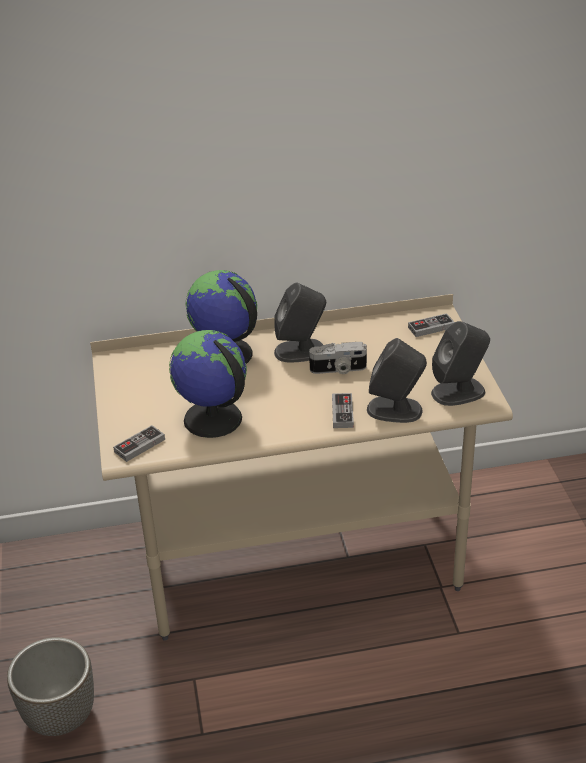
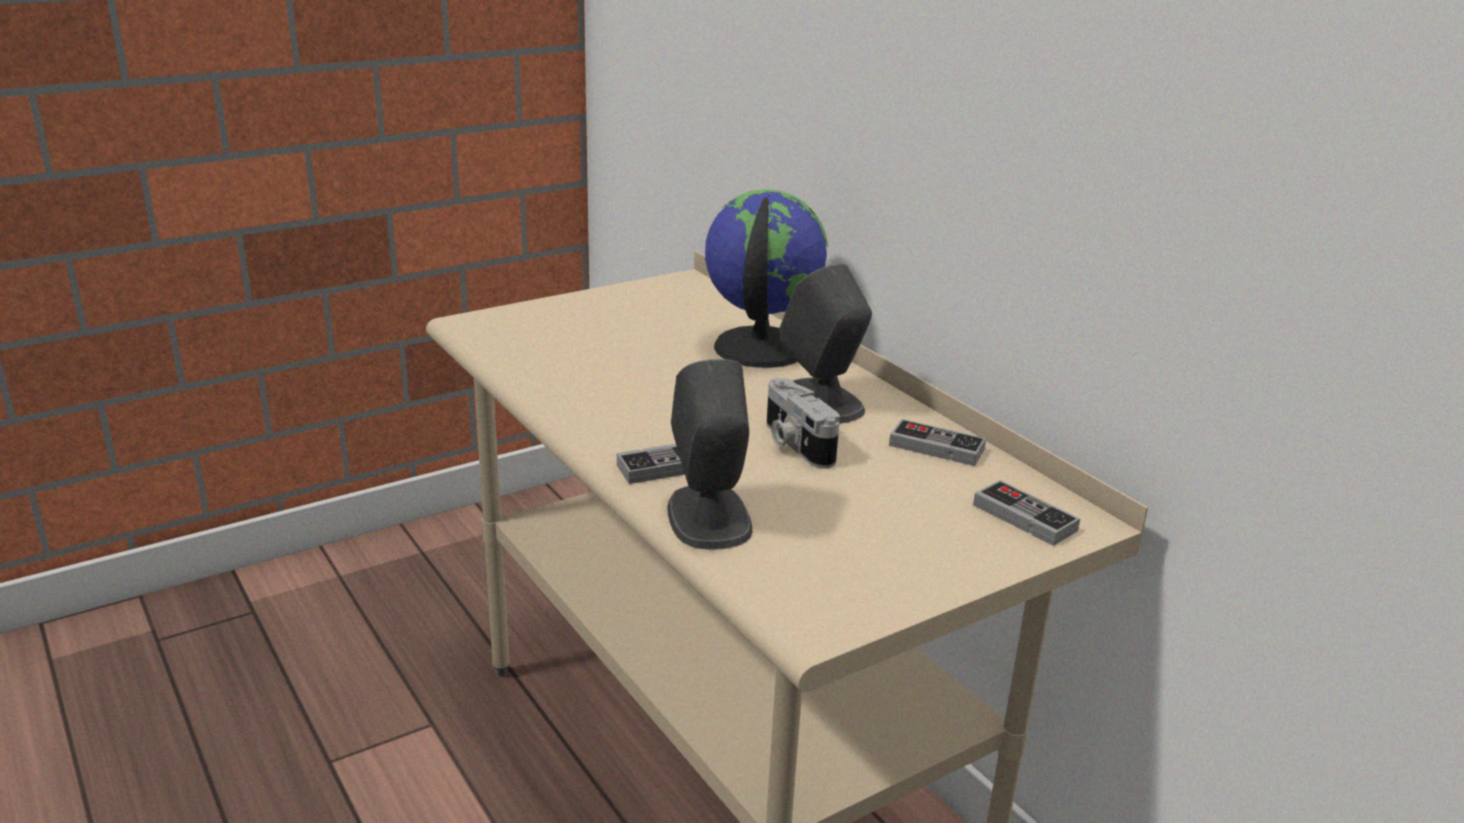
camera: 65 degrees right, 10 degrees down
(60, 716) = (340, 623): planter -> none
(139, 445) = (495, 330): game controller -> game controller (936, 447)
(212, 419) = (584, 366): globe -> none
(459, 392) = (822, 584): grey speaker -> none

